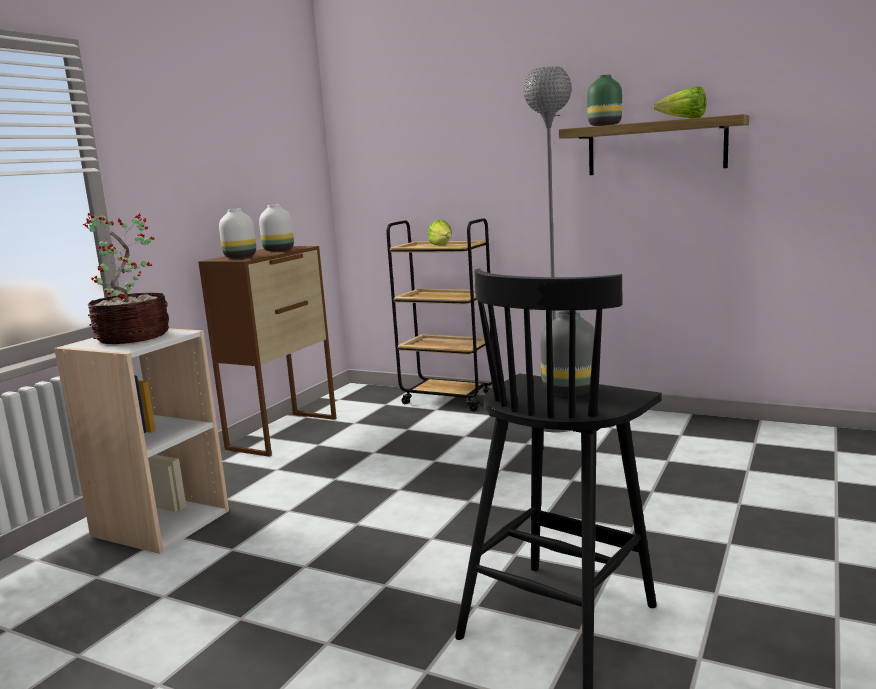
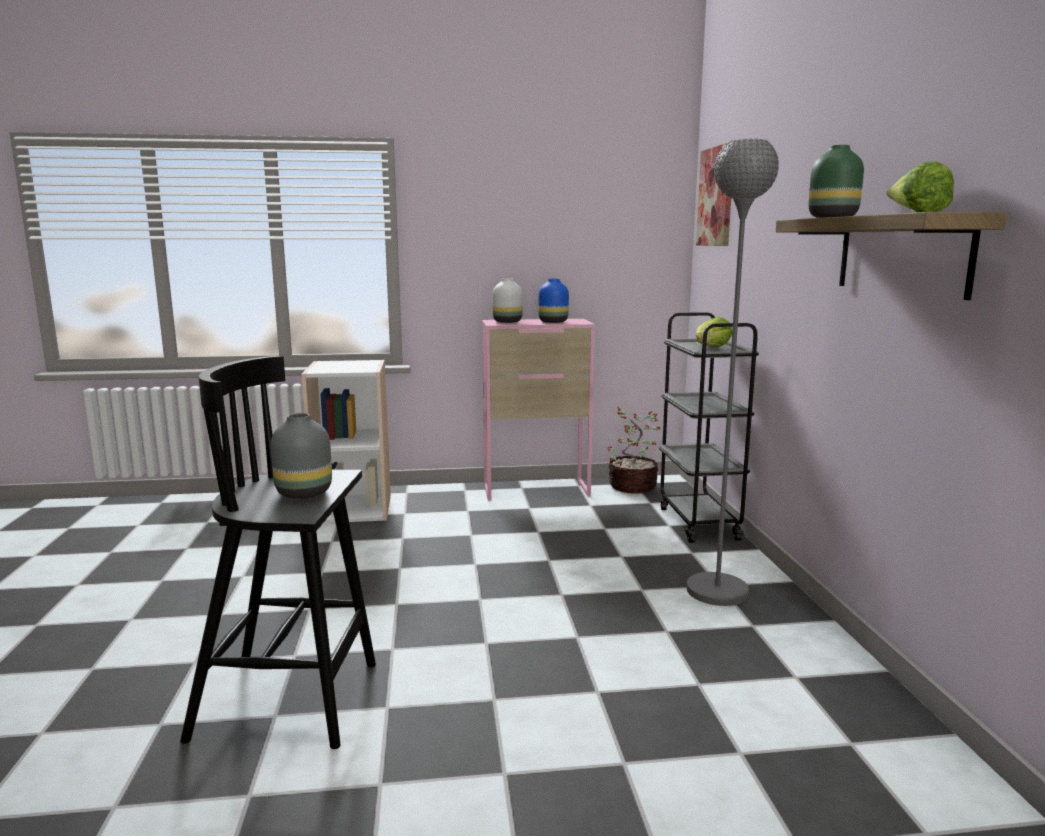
camera: 55 degrees right, 0 degrees up
(132, 337) = (348, 365): potted plant -> potted plant (631, 487)
(279, 250) = (554, 322): white vase -> blue vase
(285, 433) = (538, 490): brown cabinet -> pink cabinet
(374, 119) = (716, 197): none -> picture
(449, 401) = (700, 524): brown cart -> grey cart

